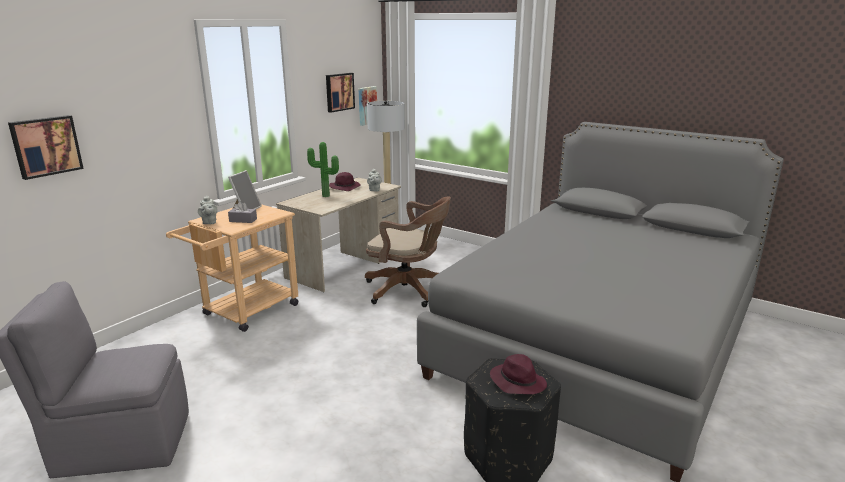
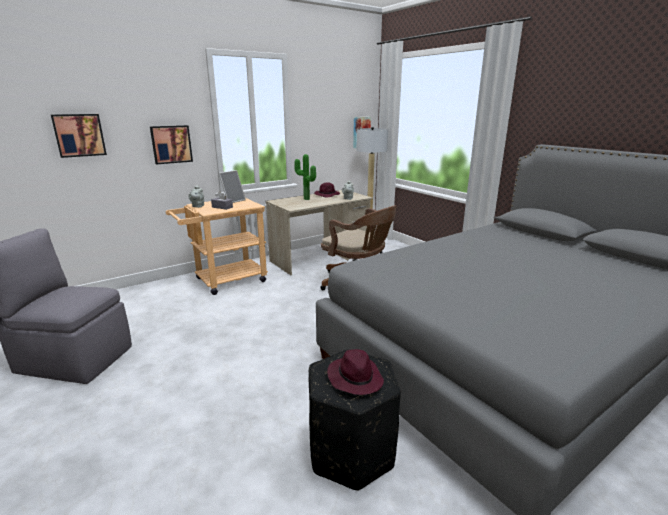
camera: 20 degrees right, 0 degrees up
(339, 92) = (335, 118): picture -> picture (171, 144)

